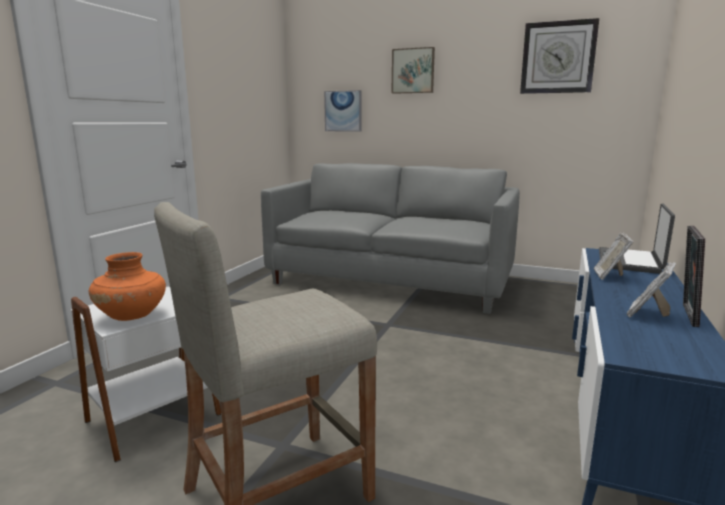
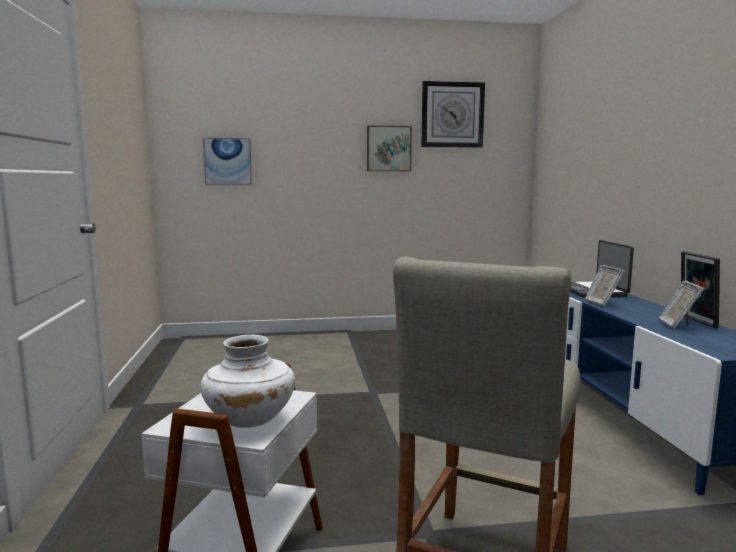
camera: 30 degrees left, 5 degrees down
(132, 316) = (249, 420): orange vase -> white vase
(391, 281) = (319, 350): grey sofa -> none
(413, 71) = (311, 120): picture -> picture (388, 149)

